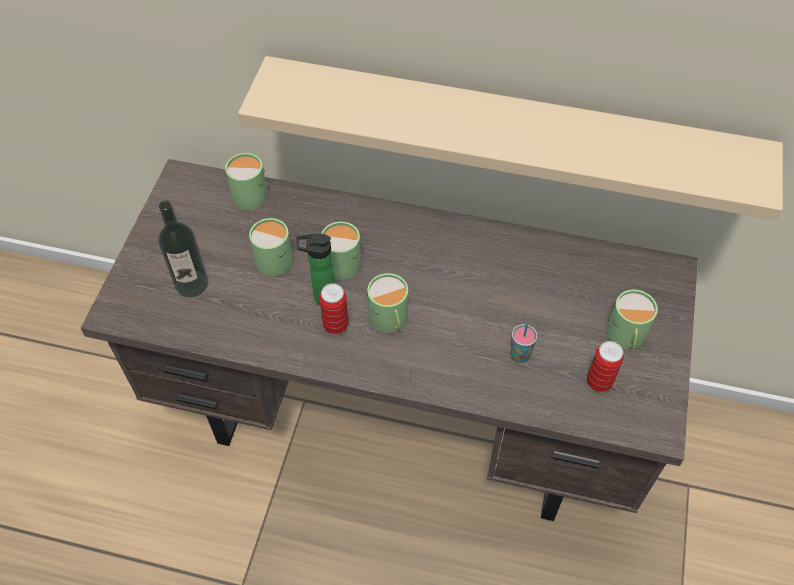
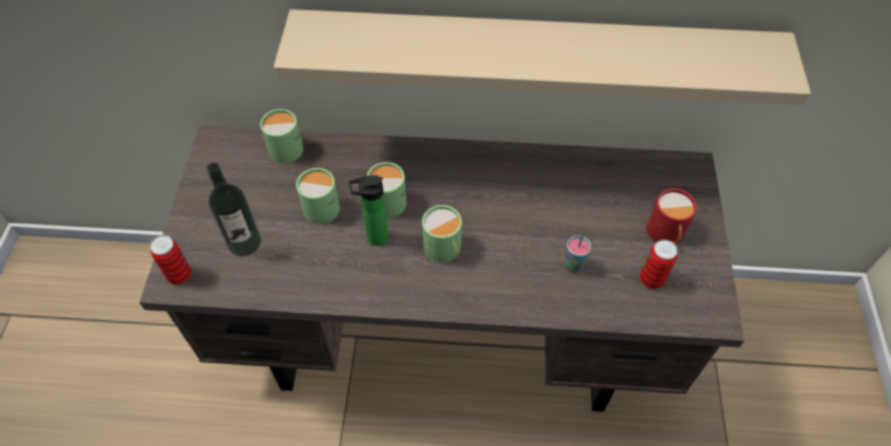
camera: 10 degrees left, 0 degrees up
(335, 325) = (393, 262): can -> can (179, 275)
(625, 336) = (665, 233): green mug -> red mug

